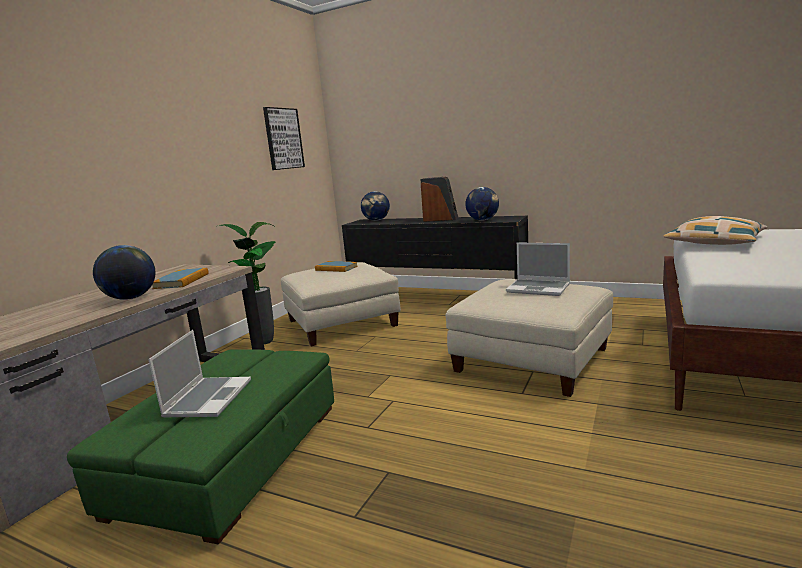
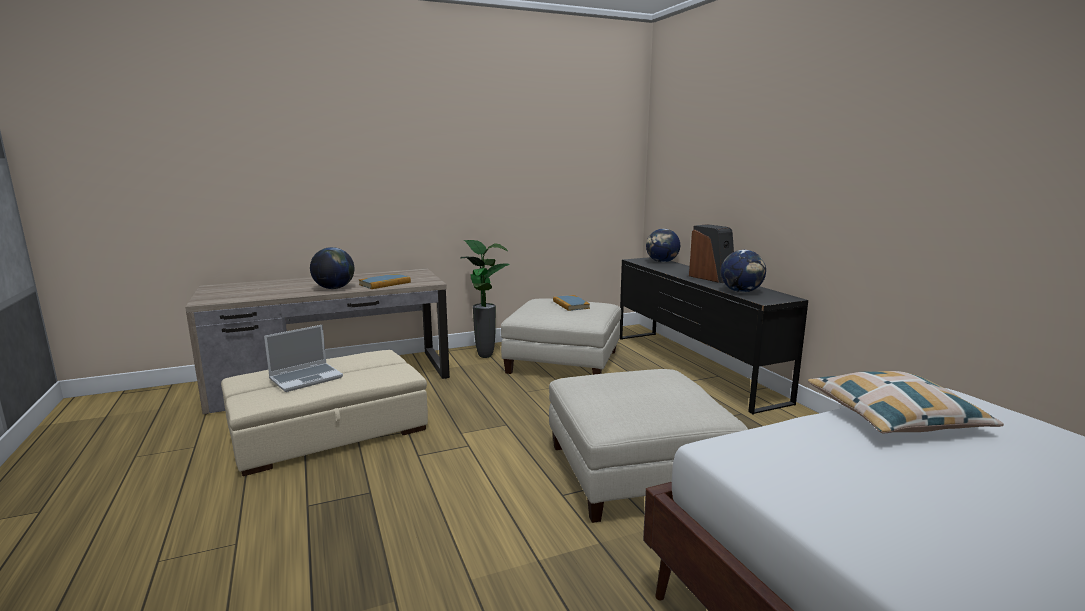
camera: 40 degrees right, 0 degrees up
(230, 456) = (329, 430): green ottoman -> beige ottoman
(283, 139) = (576, 160): picture -> none
(539, 288) = (657, 392): laptop -> none

